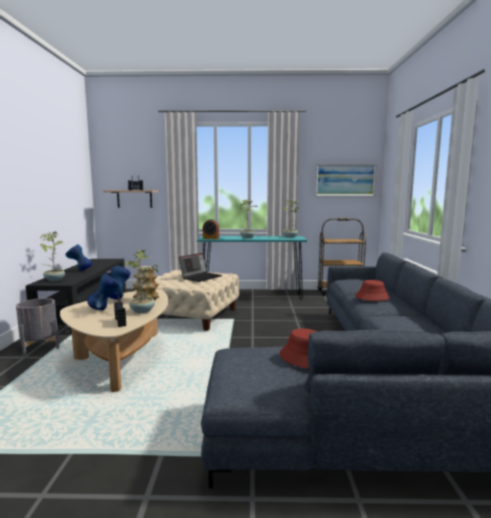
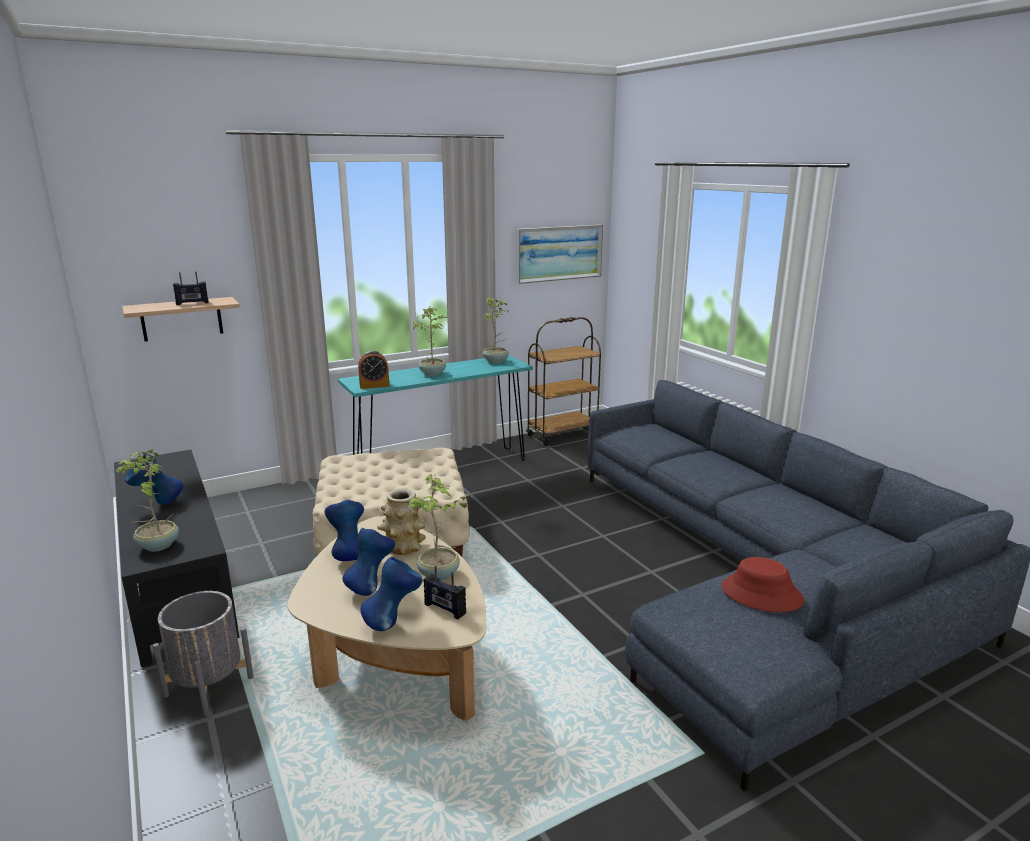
camera: 30 degrees left, 10 degrees up
(90, 321) = (393, 622): none -> blue vase
(201, 277) = (403, 468): laptop -> none
(372, 297) = (698, 463): red hat -> none

